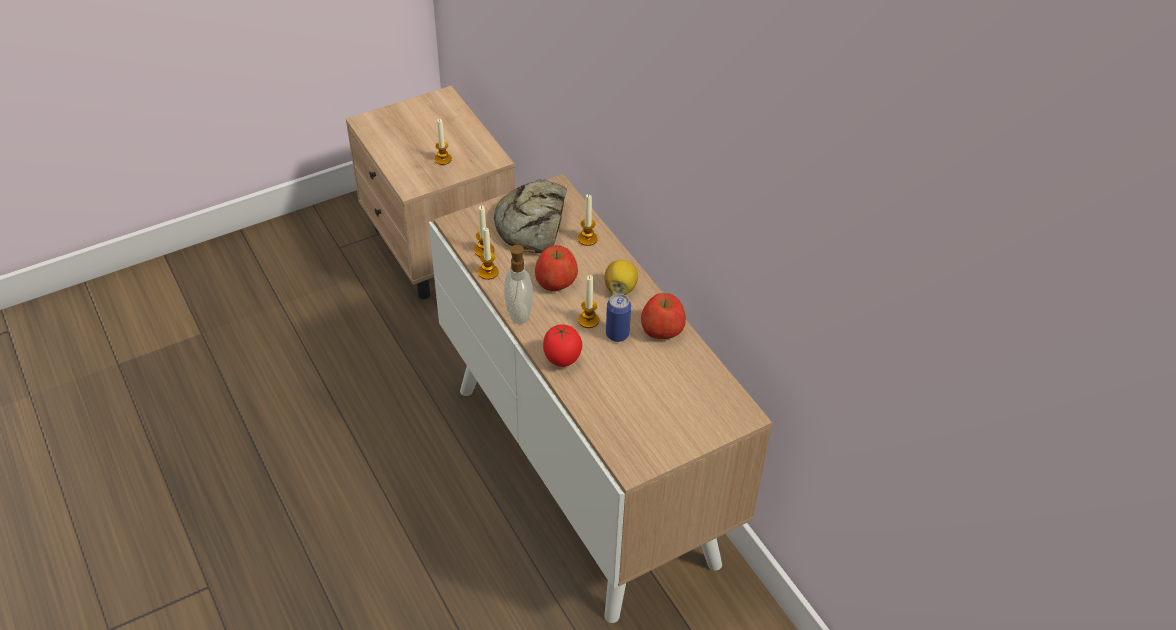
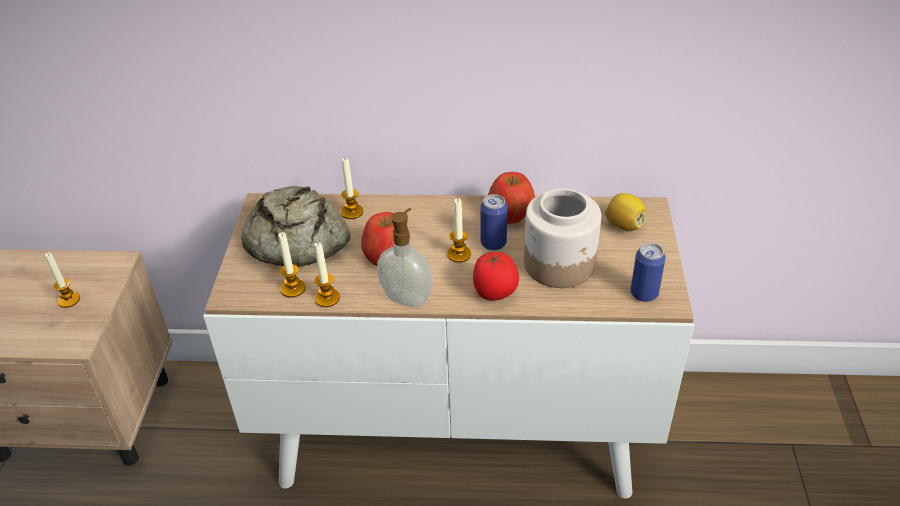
camera: 55 degrees left, 5 degrees down
(620, 288) = (436, 217): lemon -> lemon (624, 225)
(625, 384) = (560, 264): none -> jar
(630, 449) = (644, 293): none -> can

